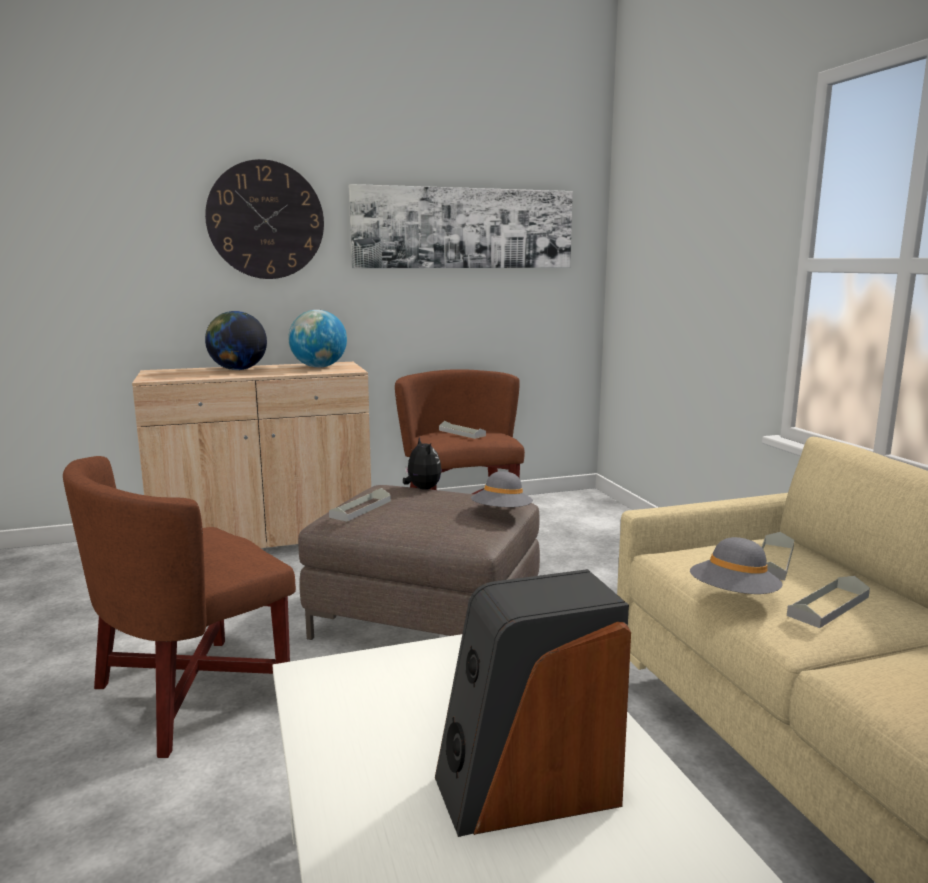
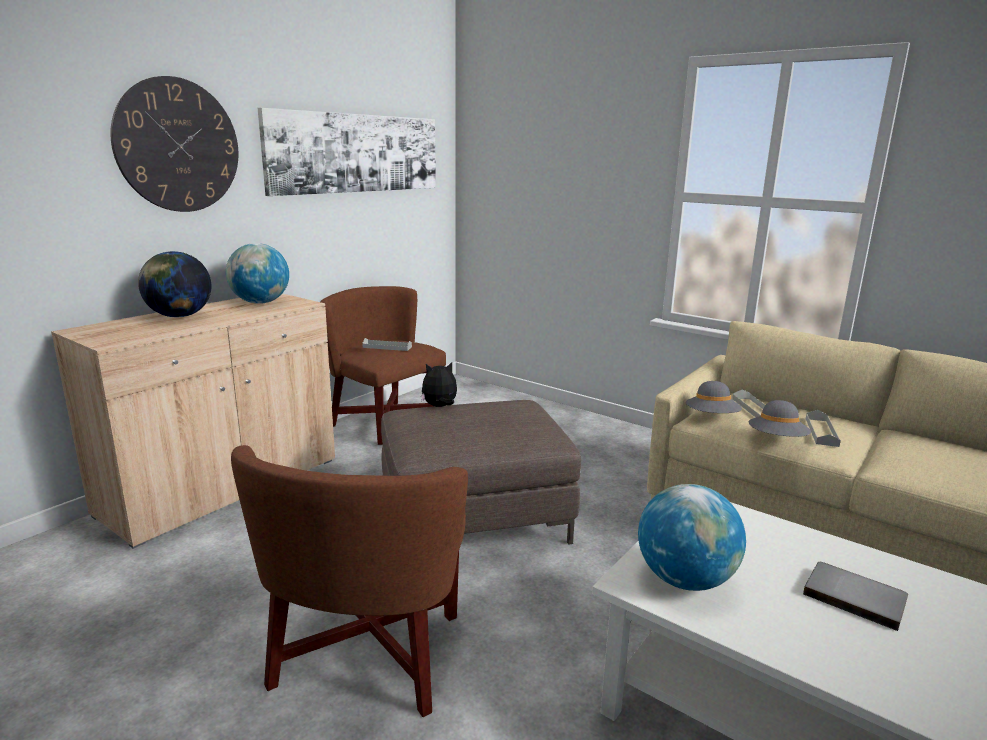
camera: 35 degrees left, 5 degrees up
(360, 509) = (429, 437): grey tray -> none
(365, 692) = (684, 579): none -> globe
(422, 489) = (440, 406): plush toy -> plush toy turned 45 degrees counterclockwise
(501, 514) = (536, 415): grey hat -> grey hat (712, 417)
(526, 788) = (855, 596): speaker -> grey book

